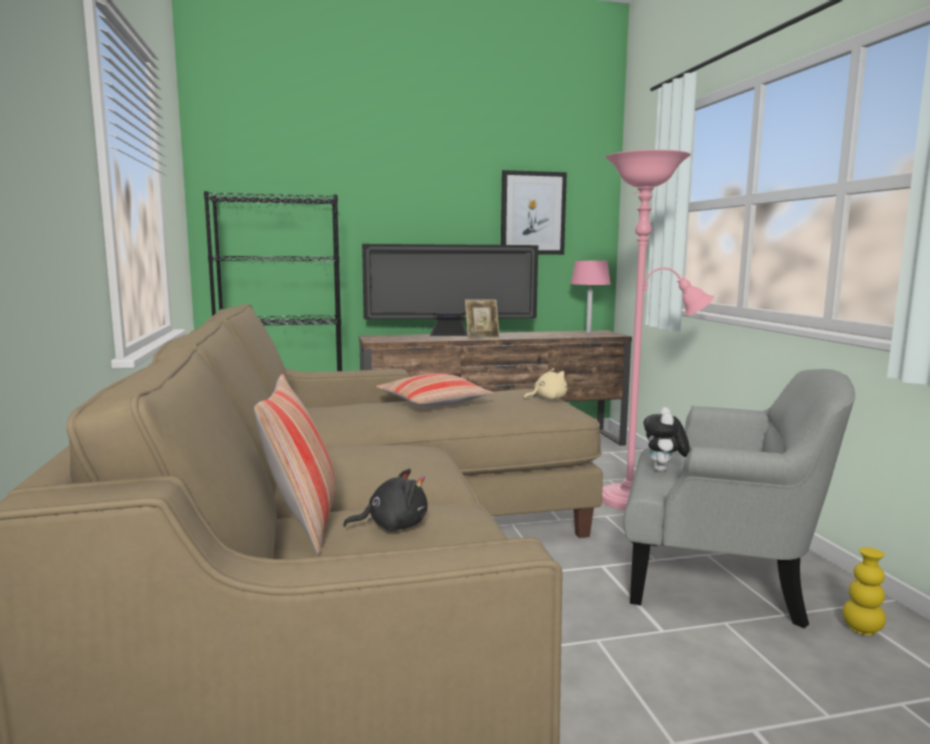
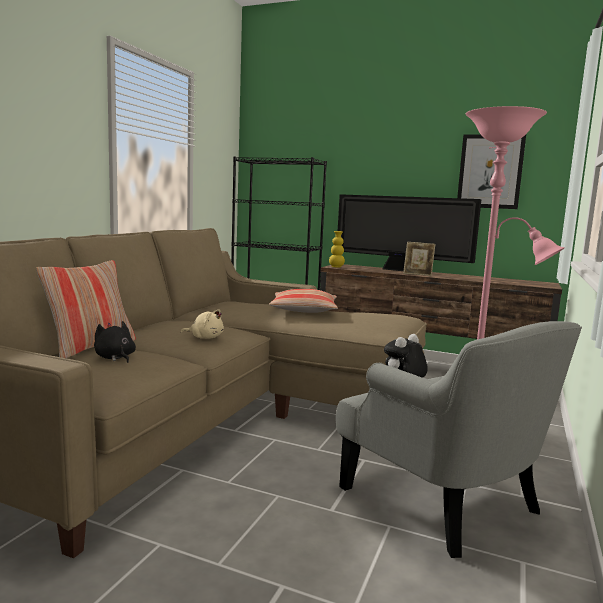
camera: 35 degrees right, 0 degrees up
(393, 526) = (115, 358): black plush toy -> black plush toy turned 150 degrees counterclockwise
(547, 399) = (391, 322): beige plush toy -> beige plush toy (205, 337)
(588, 332) = (528, 282): pink table lamp -> none
(861, 630) = (507, 583): yellow vase -> yellow vase (336, 267)

